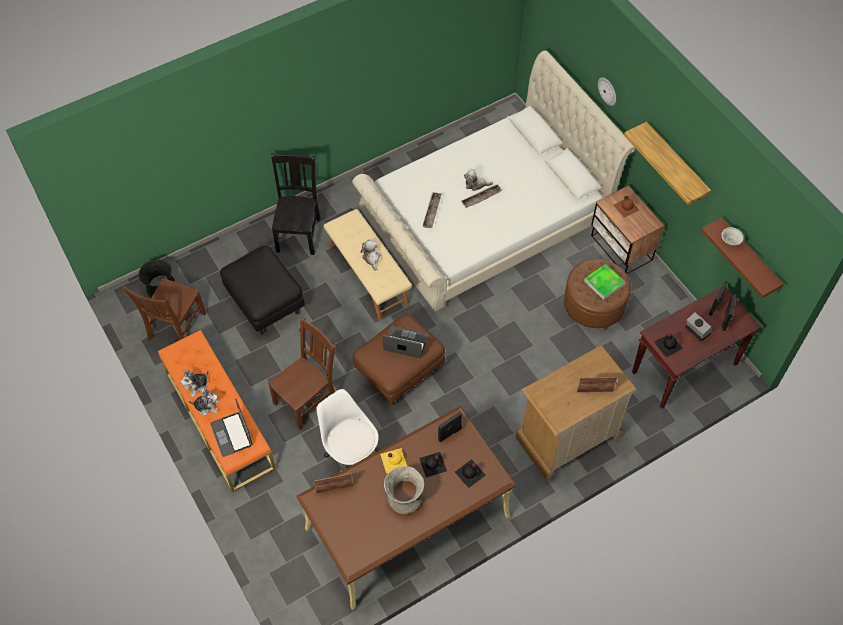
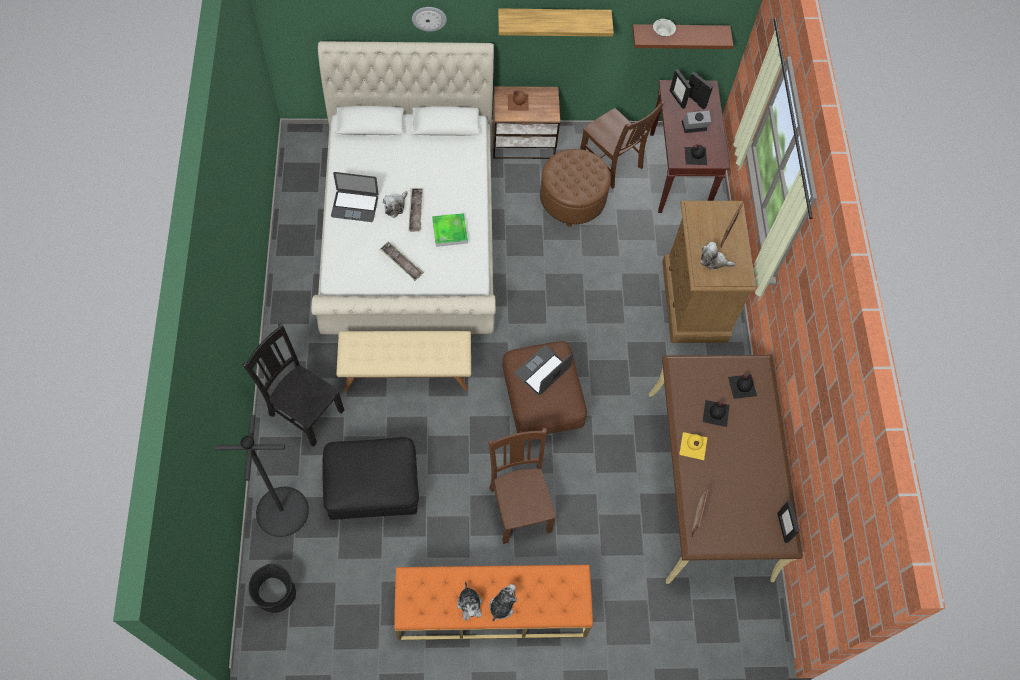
camera: 65 degrees left, 5 degrees up
(176, 328) = (342, 602): brown chair -> brown chair (612, 163)
(219, 260) = (282, 511): none -> black clothes rack
(232, 434) = (553, 595): laptop -> laptop (355, 206)
(351, 460) = (614, 500): white office chair -> none
(371, 258) = (415, 349): plush toy -> plush toy (713, 261)
(404, 496) = (738, 457): grey vase -> none
(449, 434) = (691, 381): picture frame -> picture frame (783, 527)
(604, 283) = (579, 170): tray -> tray (450, 231)

